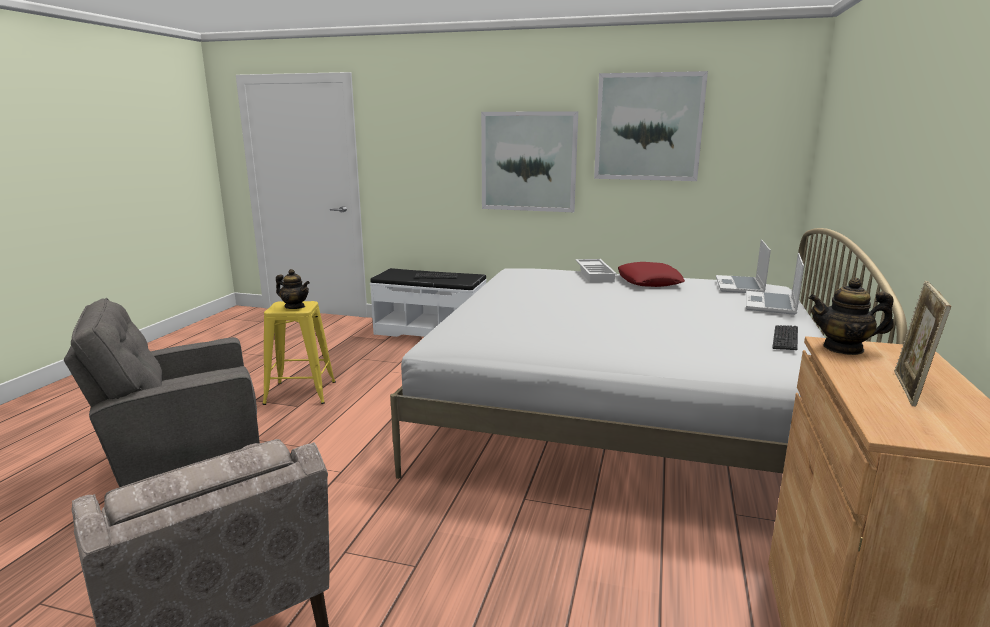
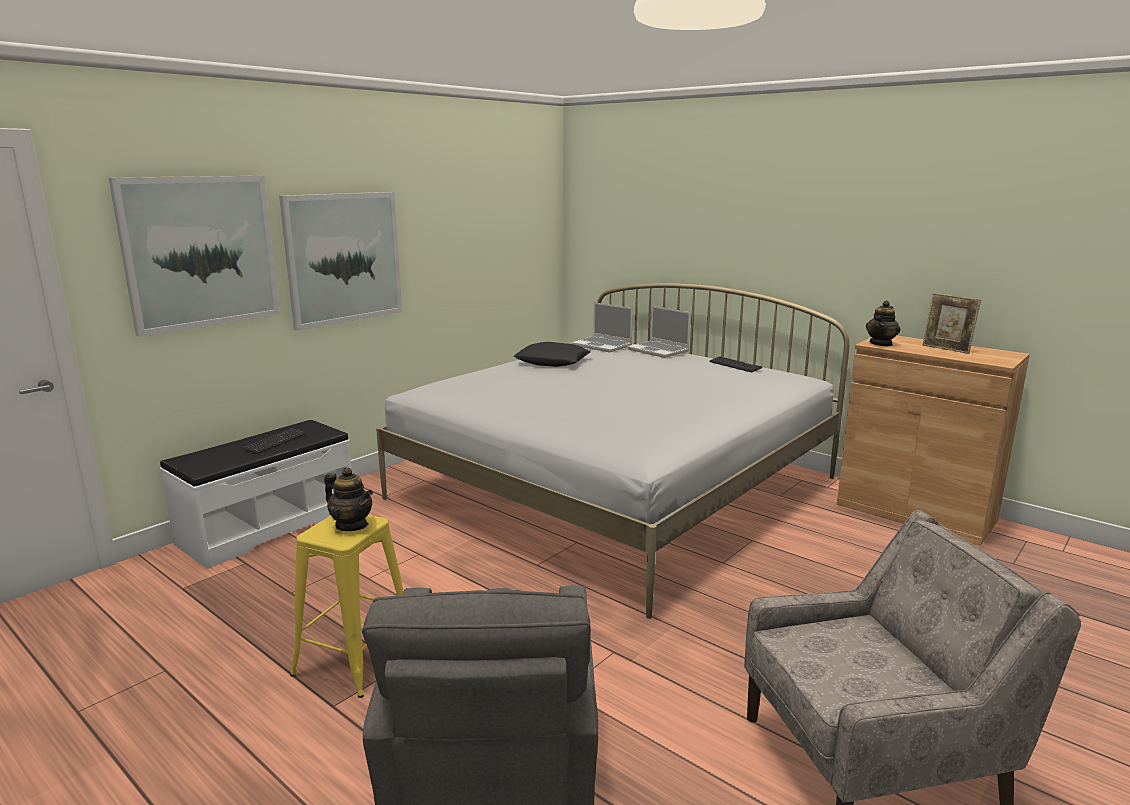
camera: 65 degrees left, 0 degrees up
(295, 307) = (352, 525): teapot -> teapot turned 75 degrees clockwise
(596, 274) = (505, 369): white tray -> none
(648, 127) = (454, 207): picture -> picture (200, 252)
(649, 281) = (552, 361): red pillow -> black pillow

